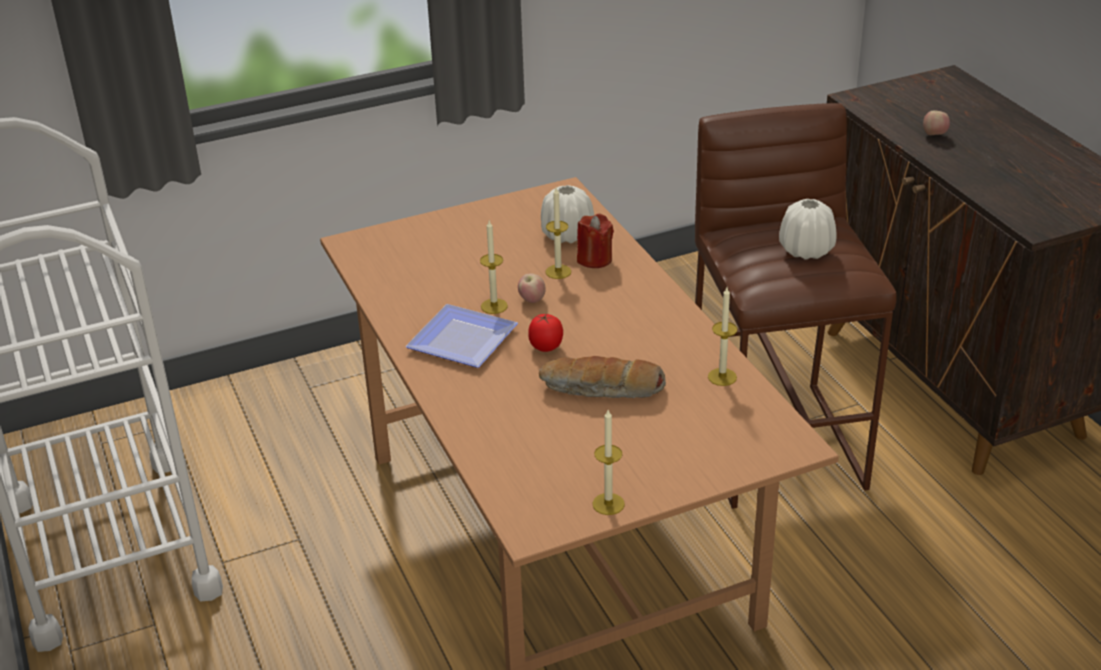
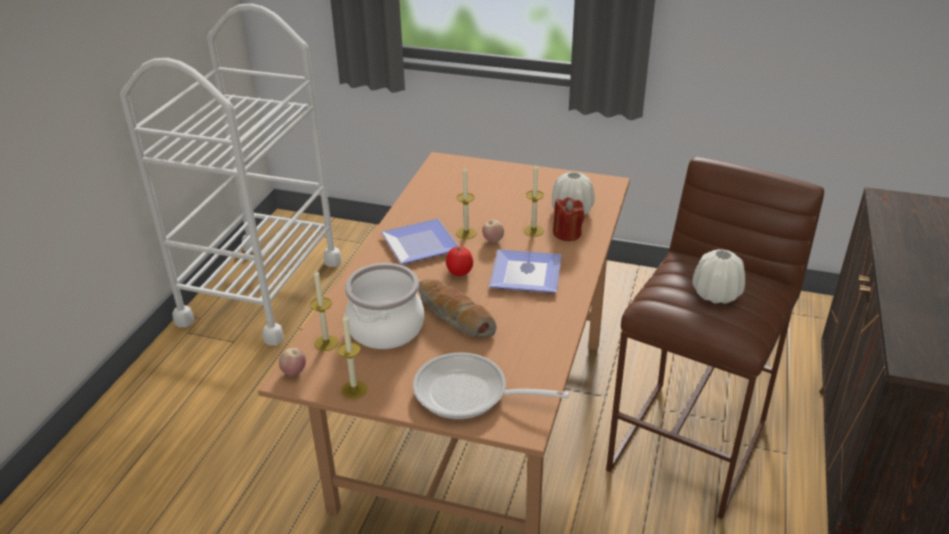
camera: 40 degrees right, 0 degrees up
(551, 435) = (385, 328): none -> cooking pot
(612, 314) = (528, 273): none -> plate
(716, 447) = (469, 394): none -> frying pan
(722, 377) = (540, 350): candle -> candle (326, 343)
(934, 135) = (918, 251): apple -> apple (294, 372)

